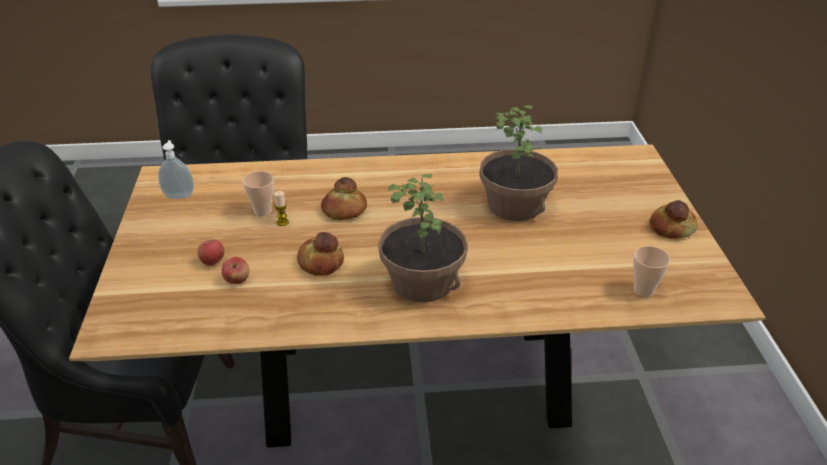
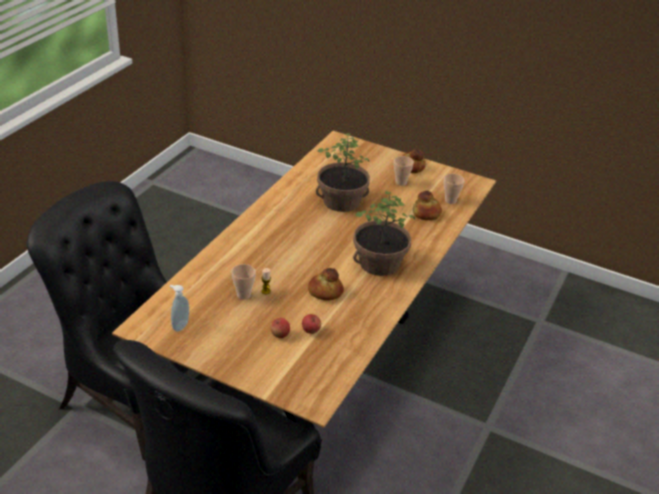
camera: 60 degrees left, 0 degrees up
(344, 210) = (279, 262): bread -> bread (427, 213)
(621, 233) = (401, 182): none -> cup

